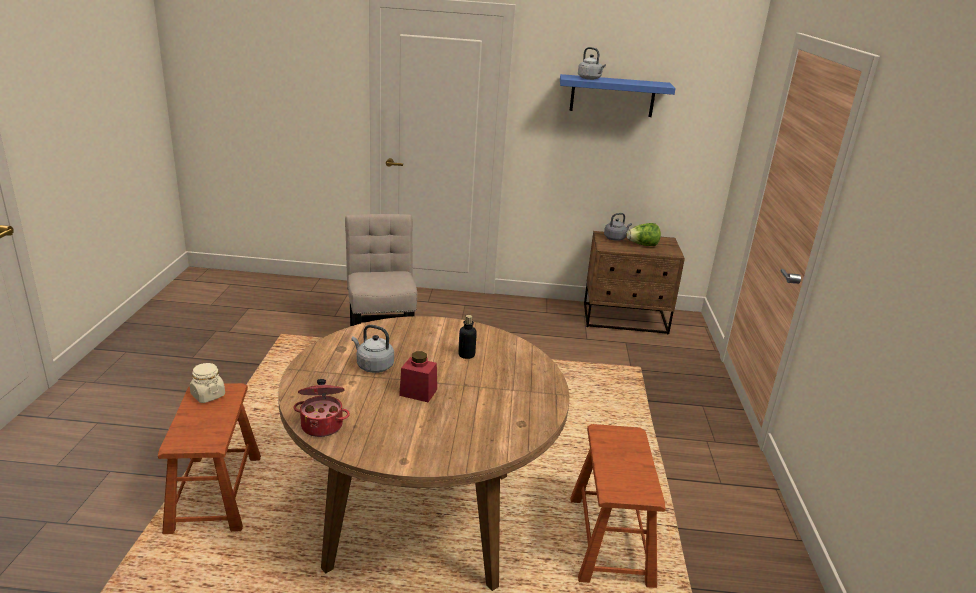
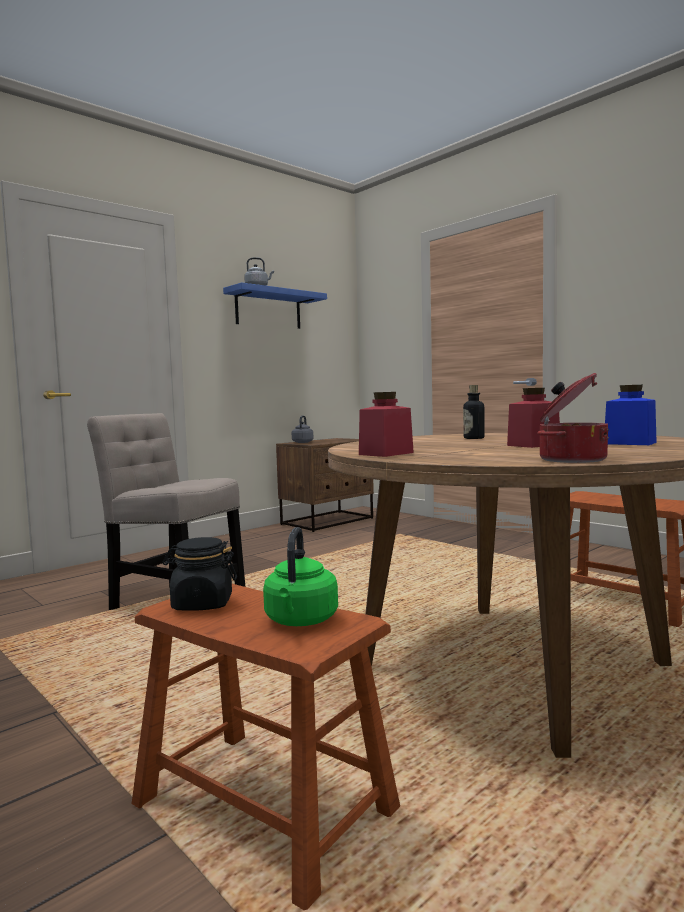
camera: 45 degrees left, 20 degrees down
(204, 429) = (300, 621): none -> green kettle
(208, 395) = (202, 604): beige jar -> black jar
(327, 355) = (386, 454): none -> red jar
(373, 366) = (446, 448): grey kettle -> none
(457, 428) = (630, 443): none -> blue jar
(642, 245) = (330, 441): lettuce -> none

